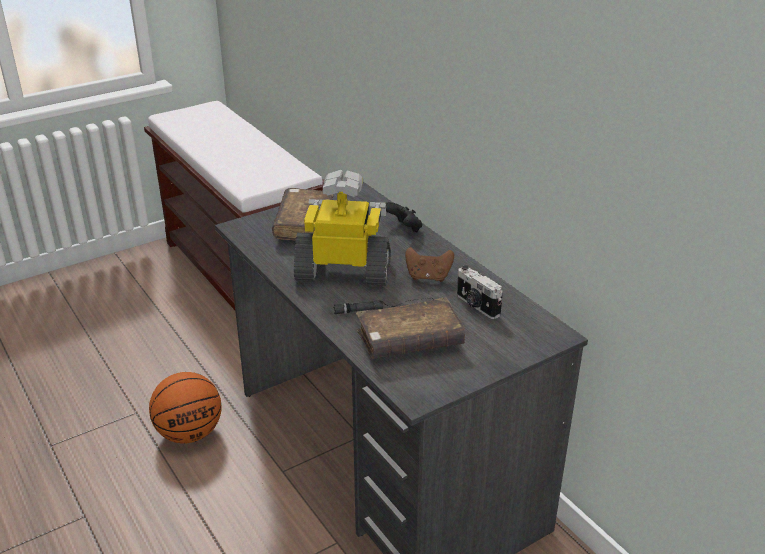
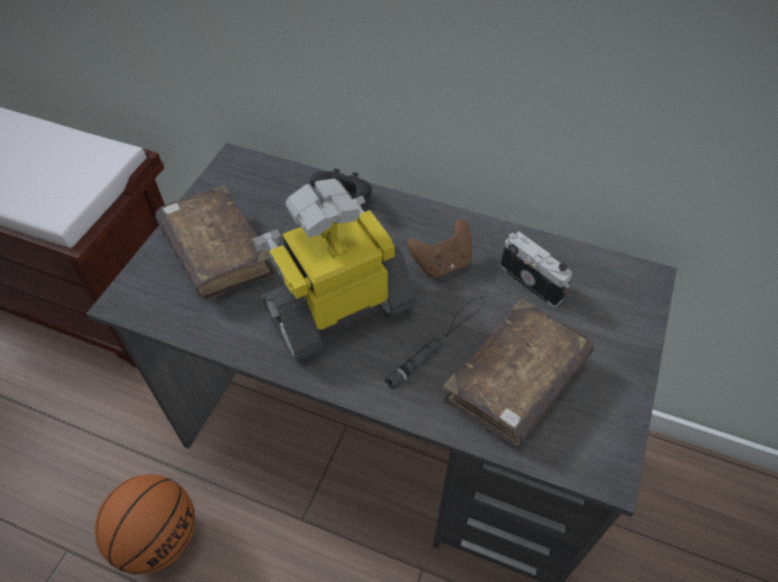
camera: 35 degrees left, 20 degrees up
(476, 306) = (532, 281): camera -> camera turned 150 degrees counterclockwise

